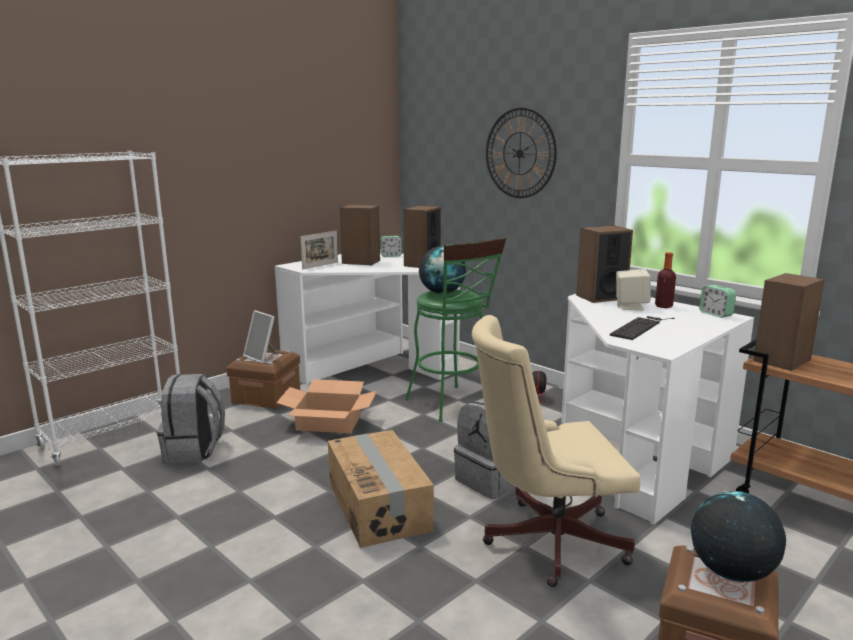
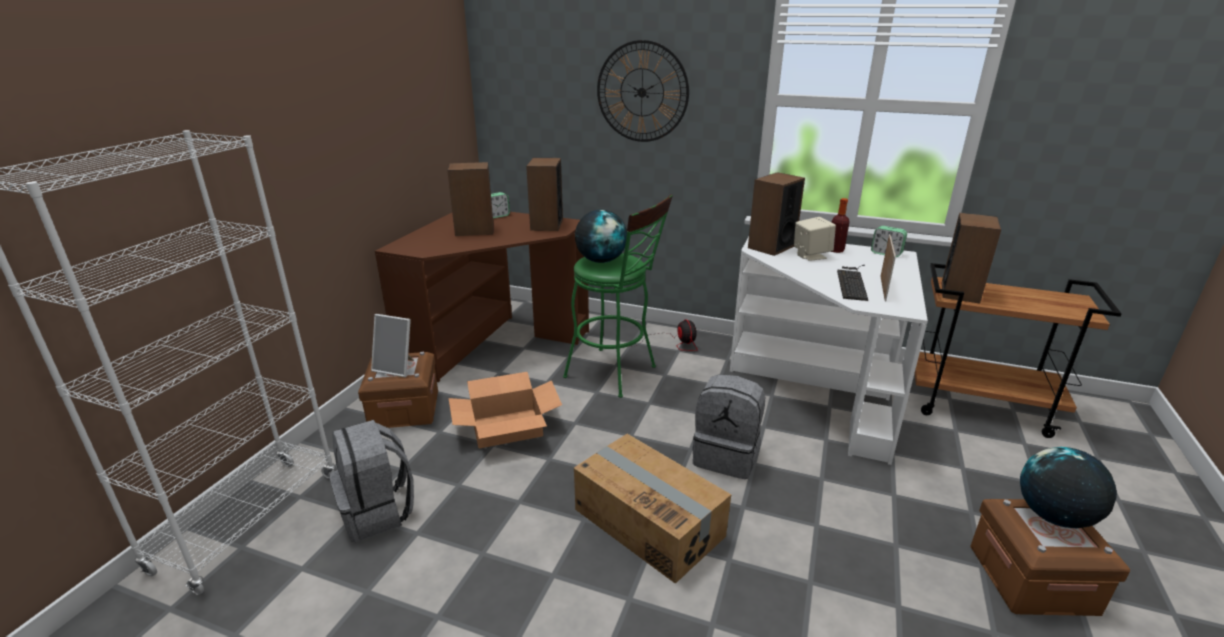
camera: 25 degrees left, 10 degrees up
(320, 265) = (433, 243): picture frame -> picture frame (883, 288)
(370, 368) = (493, 344): white desk -> brown desk
(545, 540) = (827, 512): beige office chair -> none

